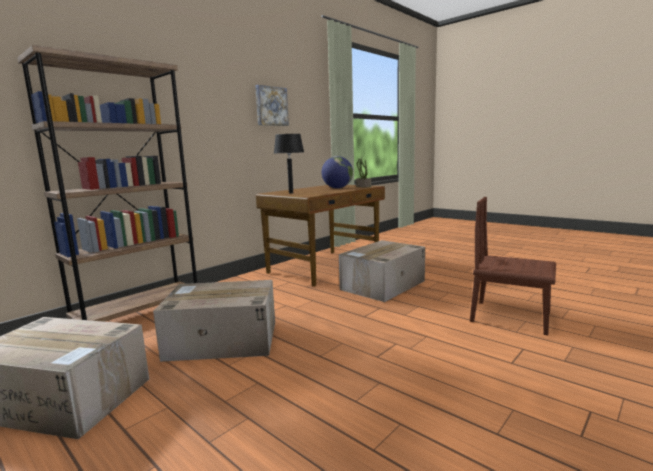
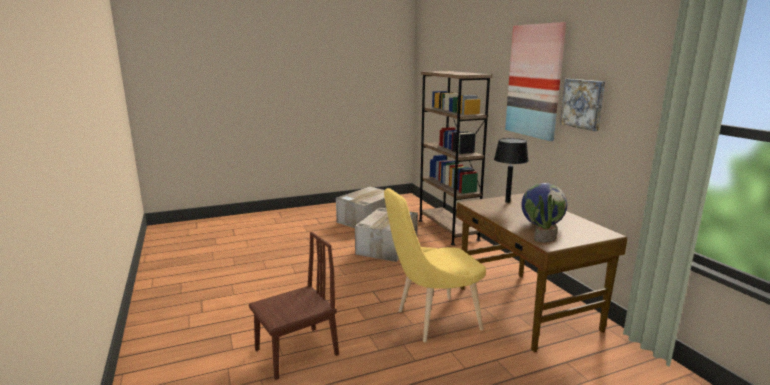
camera: 115 degrees right, 5 degrees up
(217, 86) = (534, 81): none -> picture
(382, 285) = (433, 321): cardboard box -> yellow chair

